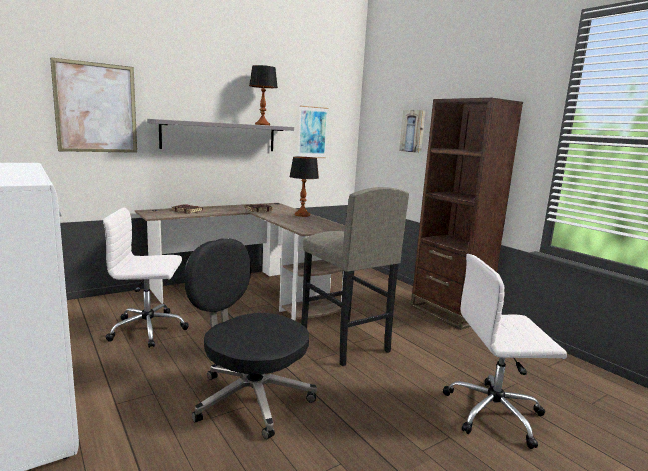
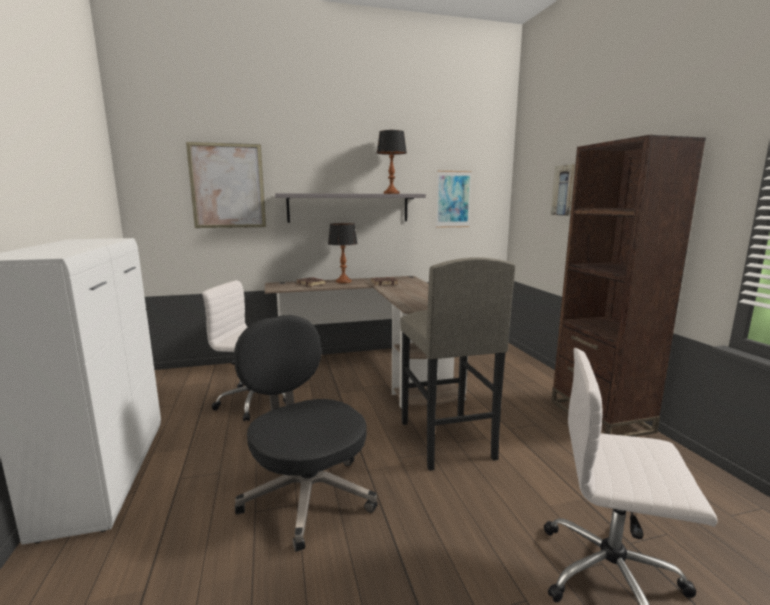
camera: 20 degrees right, 0 degrees up
(302, 215) = (426, 289): table lamp -> table lamp (343, 281)

